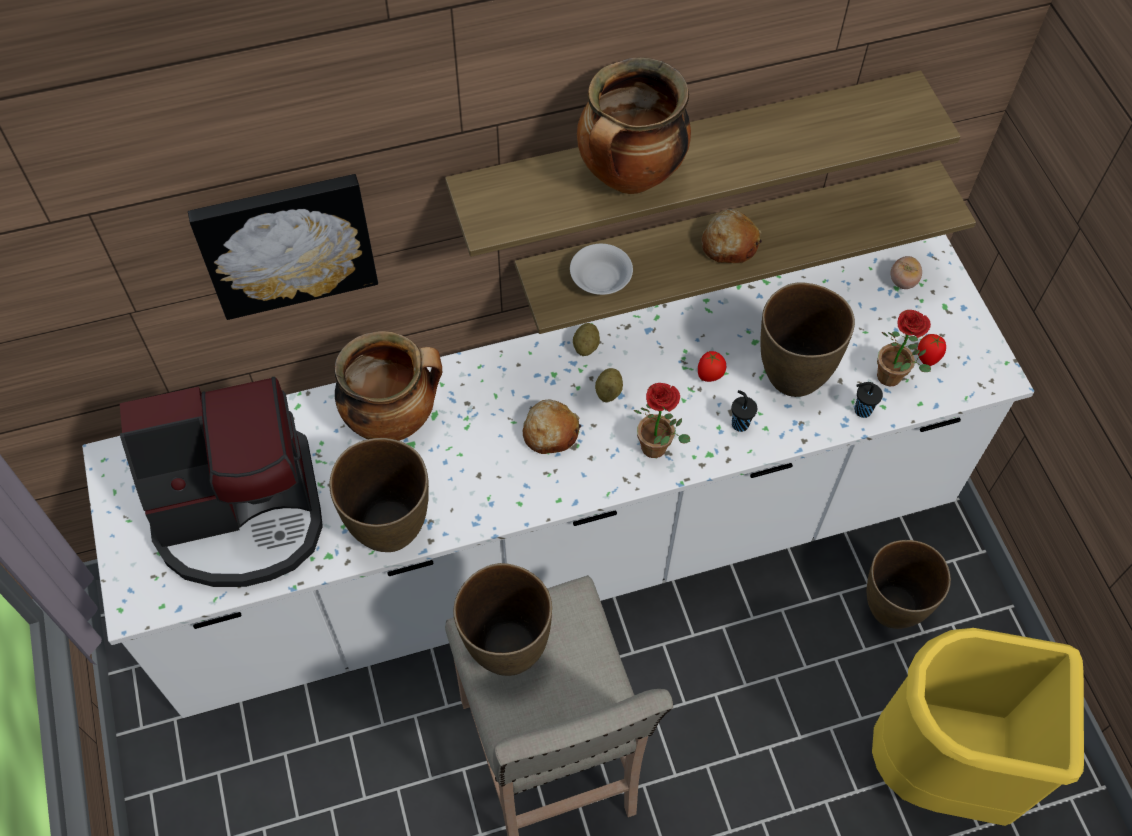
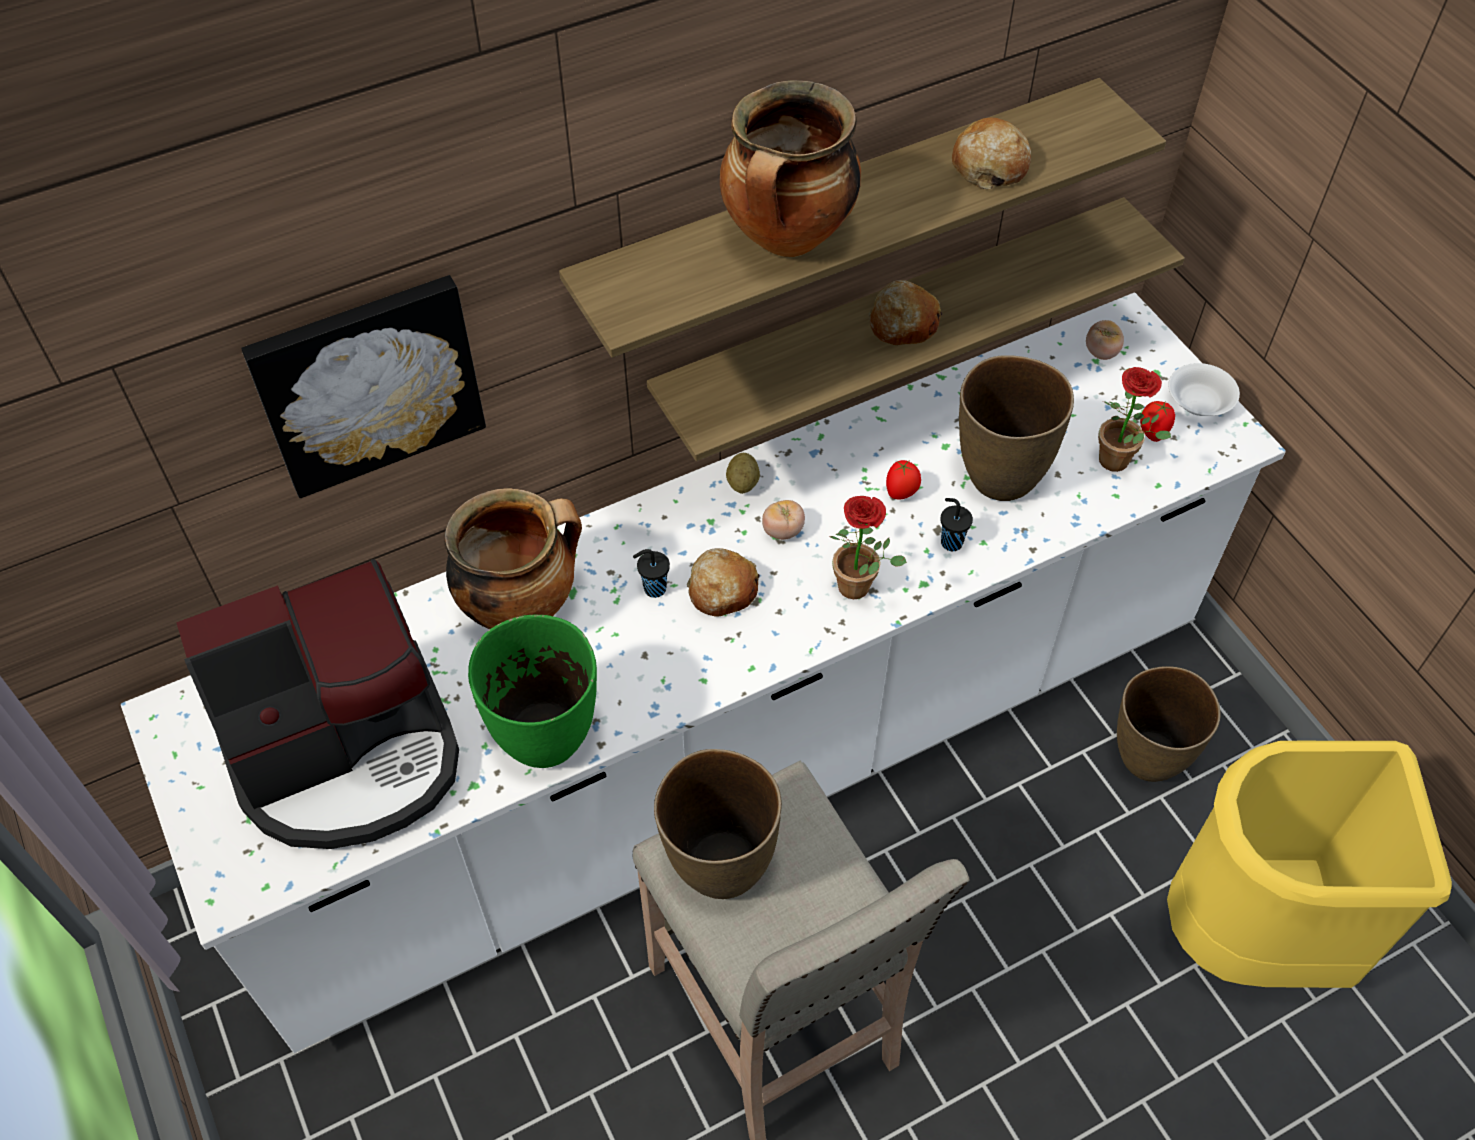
camera: 10 degrees left, 5 degrees down
(391, 529) = (547, 739): brown vase -> green vase
(601, 279) = (759, 386): white bowl -> white bowl (1200, 402)
(608, 391) = (783, 531): potato -> tomato
(808, 137) = (989, 165): none -> bread
(861, 410) = (1091, 503): black cup -> black cup (653, 588)

